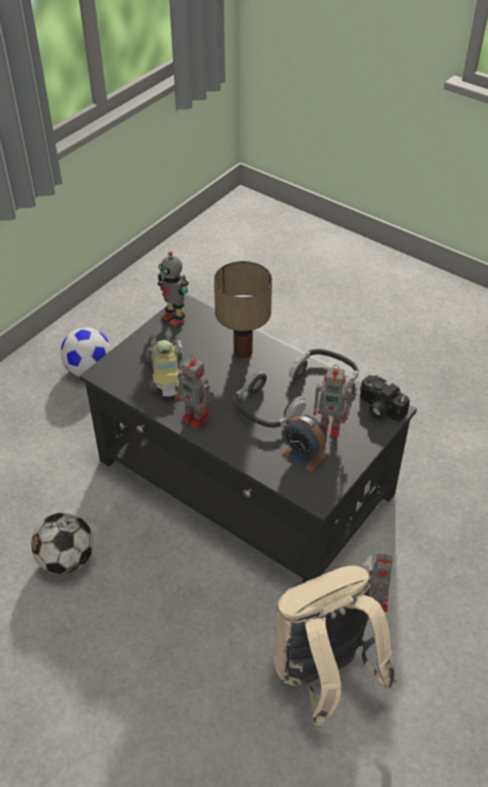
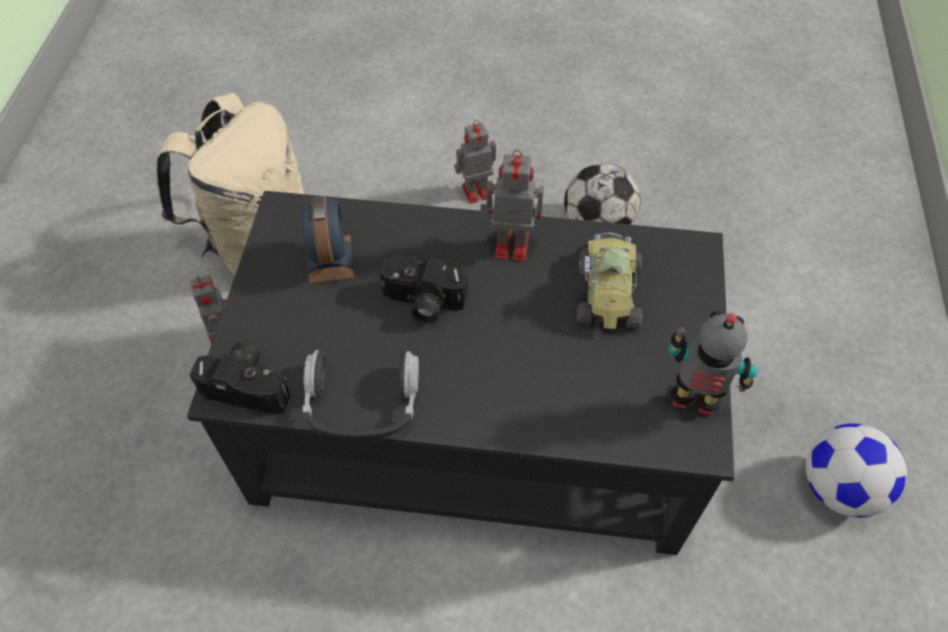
camera: 150 degrees right, 10 degrees up
(167, 375) = (606, 290): toy car -> toy car turned 45 degrees clockwise
(244, 351) = (526, 391): table lamp -> none
(266, 409) = (422, 302): headphones -> camera
(304, 454) = (330, 259): alarm clock -> alarm clock turned 75 degrees clockwise
(331, 427) = (311, 318): toy robot -> toy robot (474, 192)

